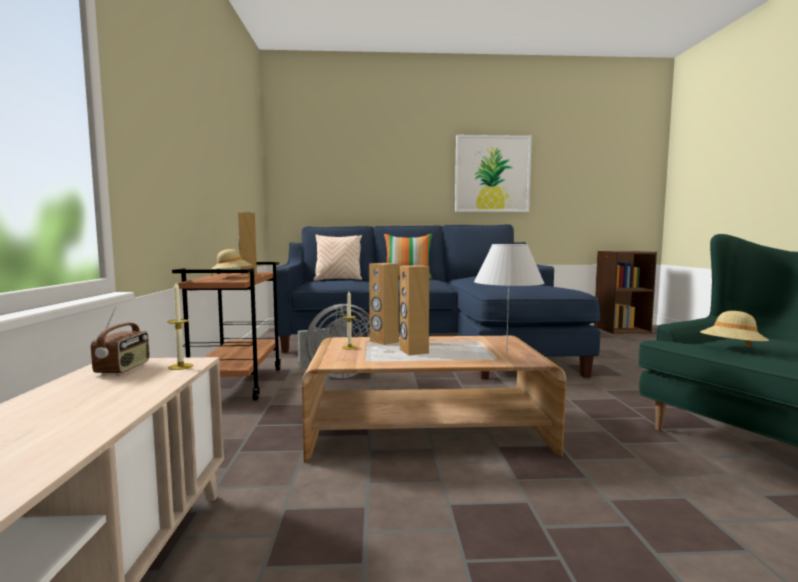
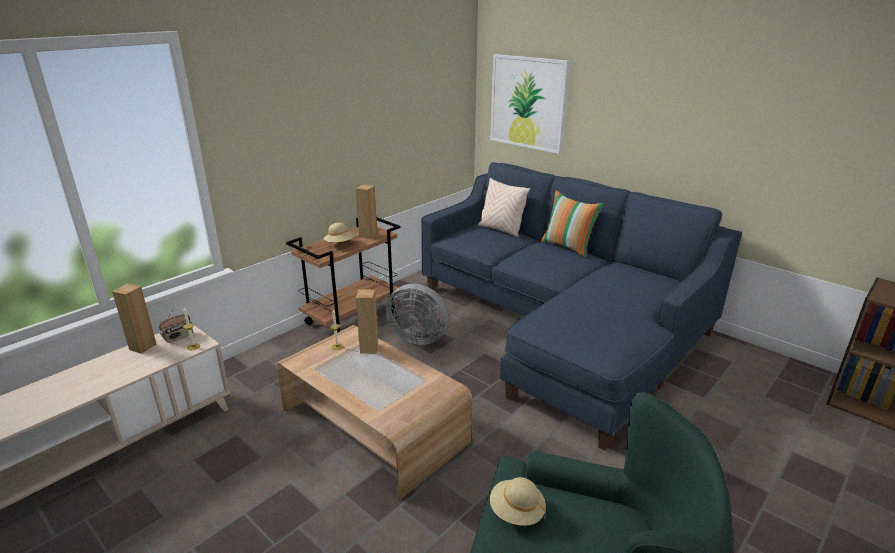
camera: 45 degrees right, 20 degrees up
(413, 351) = (356, 371): brown speaker -> brown speaker (142, 347)
(492, 174) = (727, 128): picture -> picture (528, 103)
(506, 352) = (401, 406): white table lamp -> none

